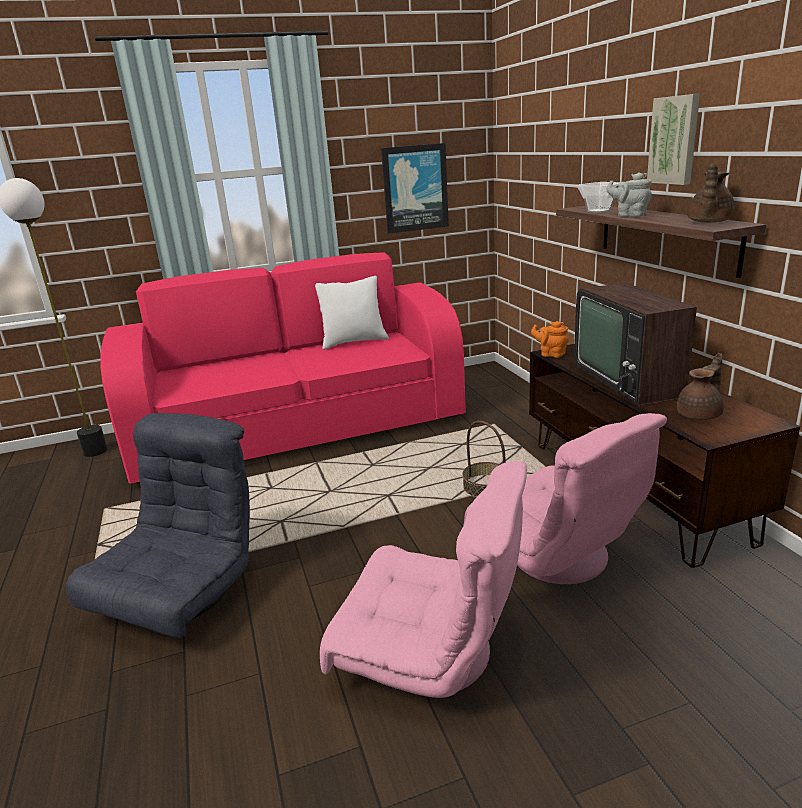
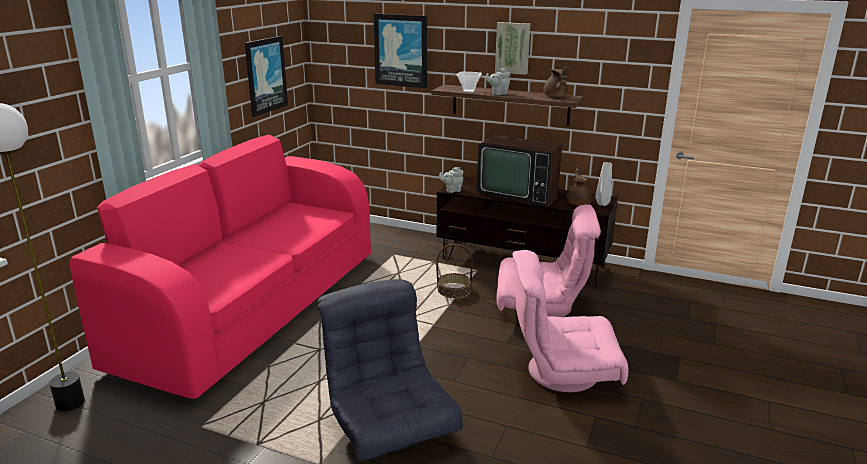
camera: 50 degrees left, 0 degrees up
(353, 342) = (271, 217): white pillow -> none
(431, 654) = (562, 371): pink armchair -> pink armchair turned 150 degrees counterclockwise
(551, 354) = (452, 190): orange teapot -> grey teapot
(561, 157) = (401, 50): none -> picture
(740, 428) = (602, 204): none -> grey vase

